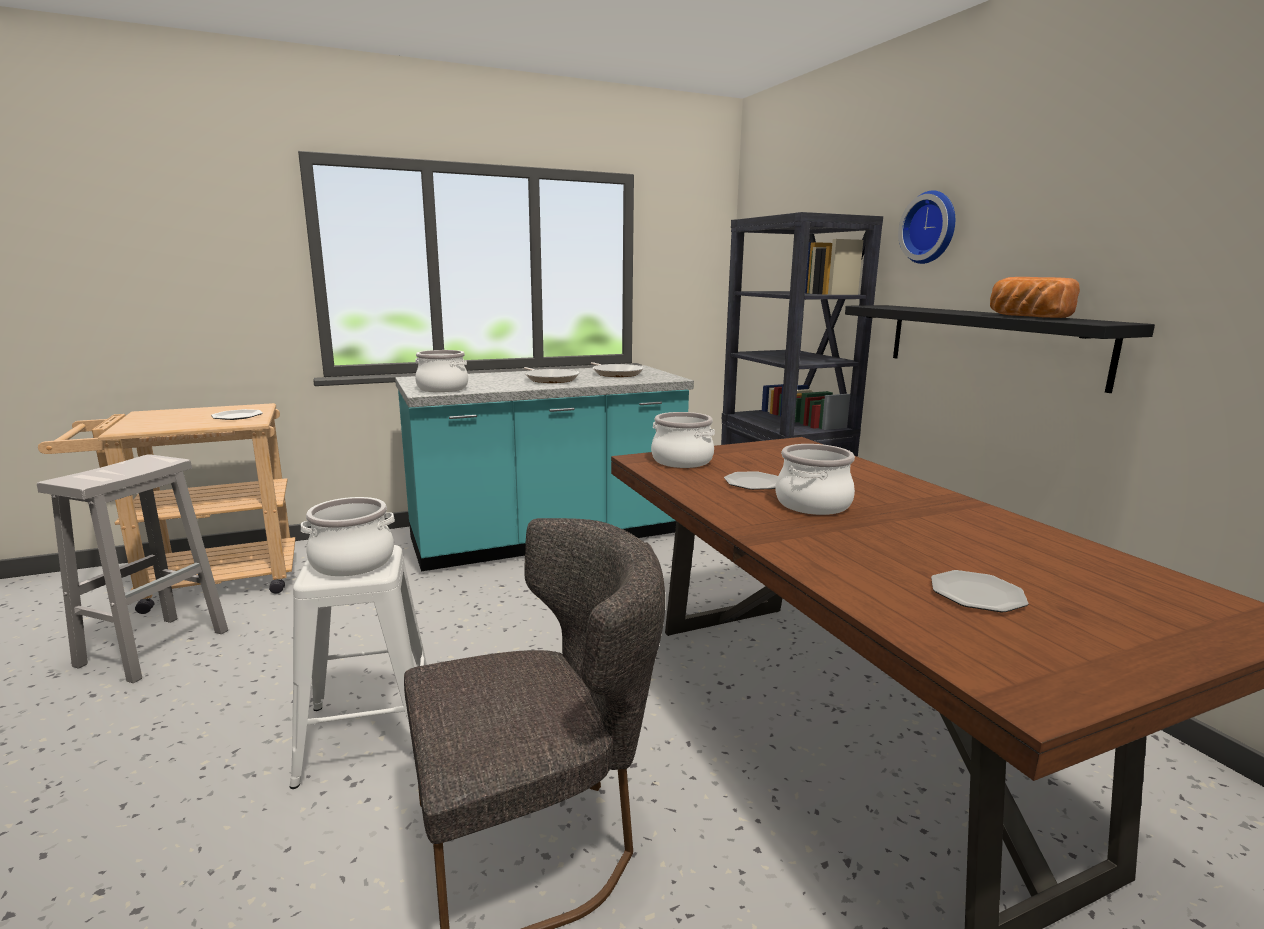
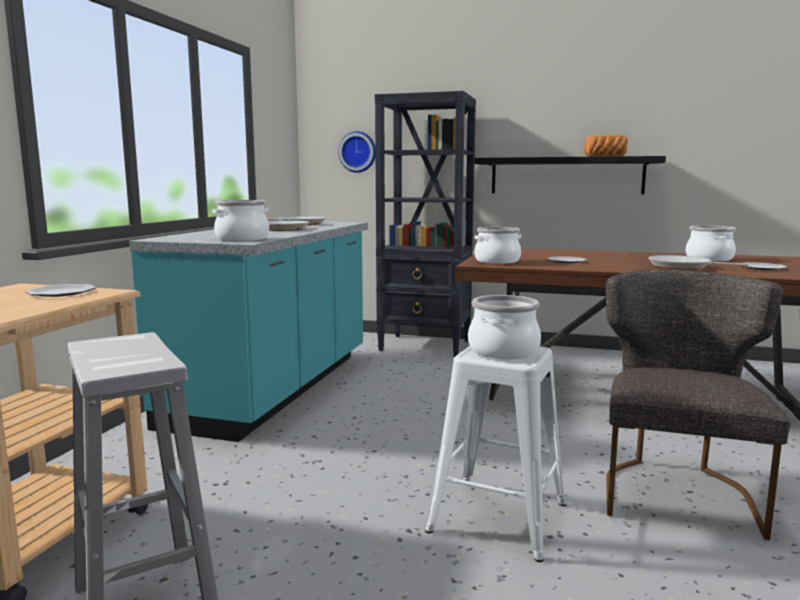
camera: 50 degrees left, 5 degrees down
(813, 504) = (618, 262): cooking pot -> cooking pot (709, 259)
(850, 542) = (683, 266): none -> frying pan
(931, 227) = (512, 108): wall clock -> wall clock (358, 152)

